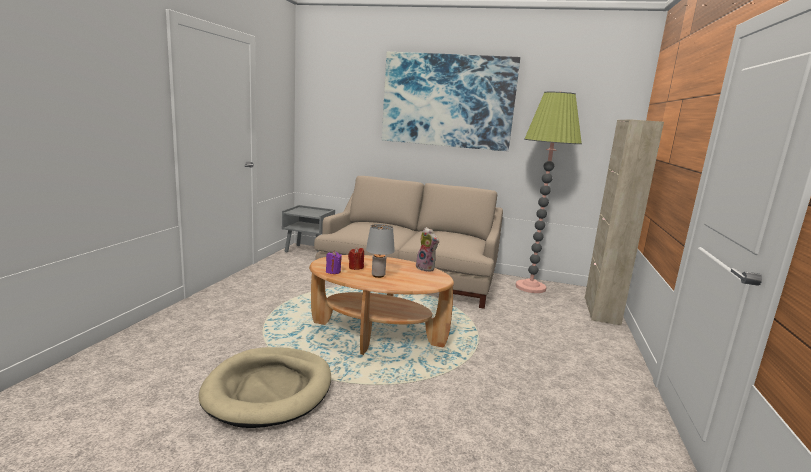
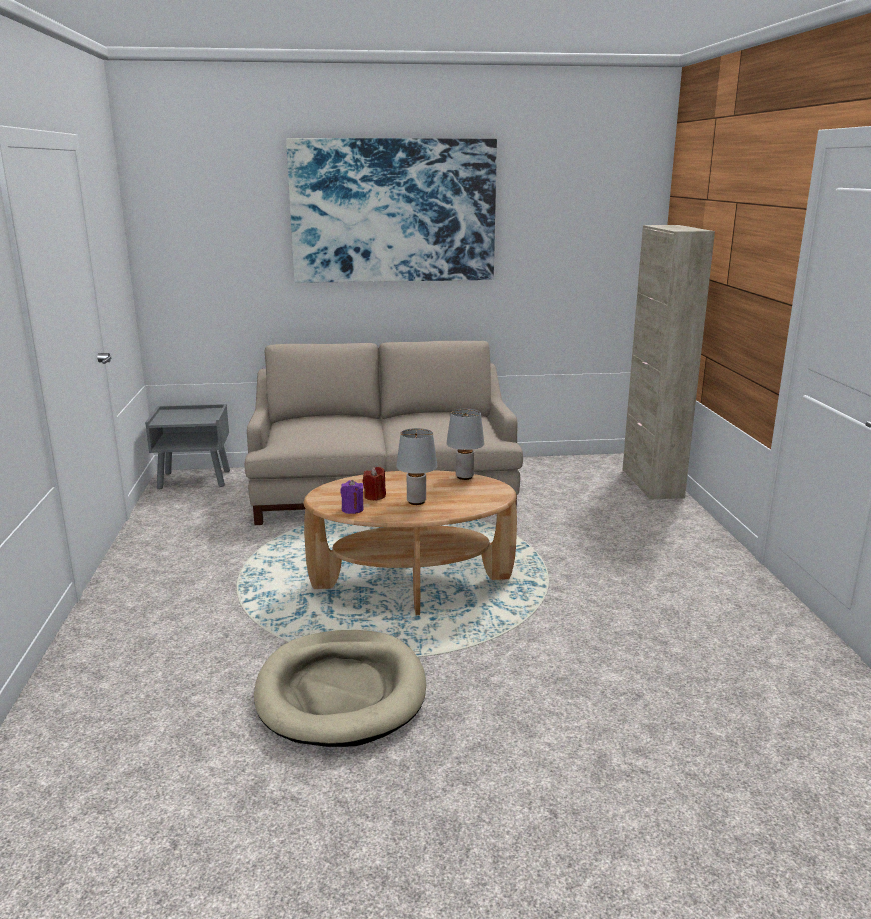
camera: 20 degrees left, 5 degrees up
(426, 268) = (464, 477): plush toy -> grey table lamp
(530, 287) = (550, 470): floor lamp -> none

